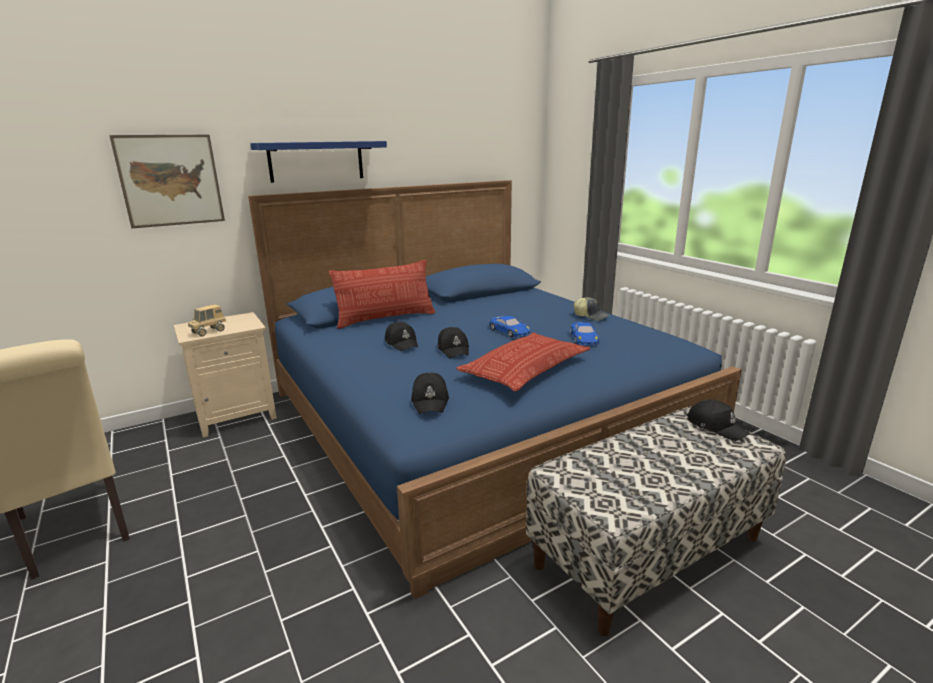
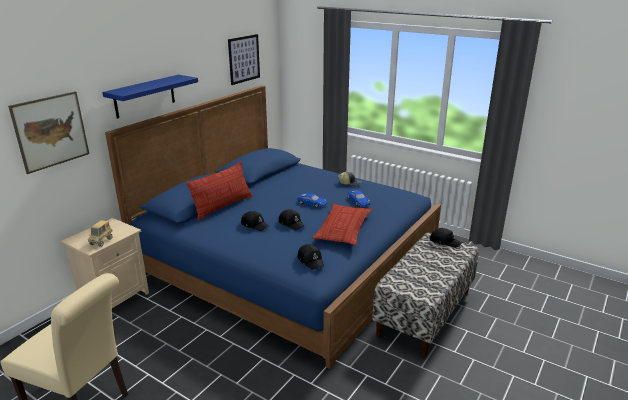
camera: 25 degrees left, 5 degrees up
(482, 139) = (244, 59): none -> picture

